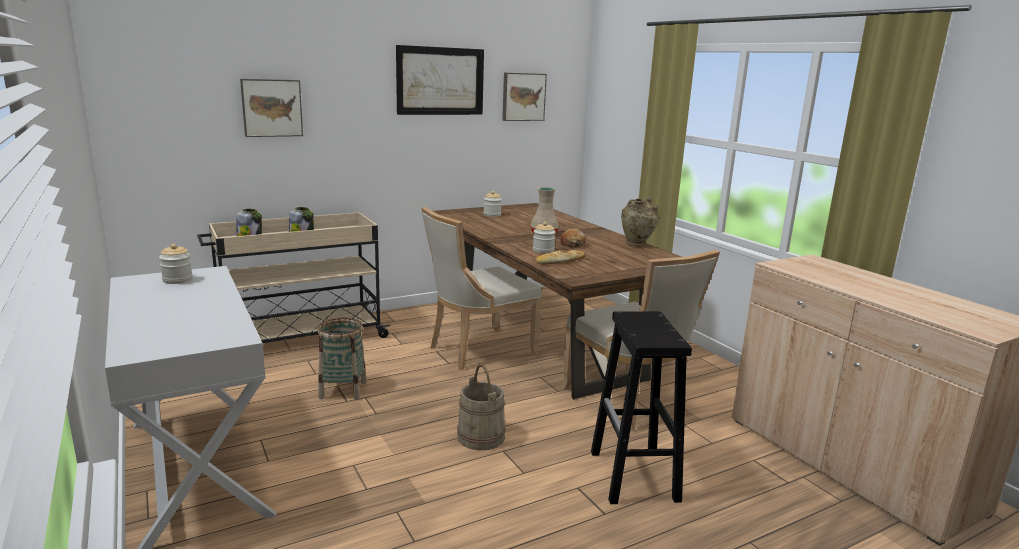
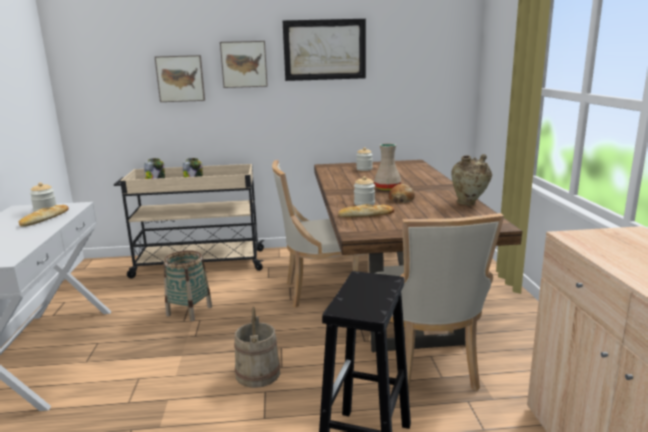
camera: 25 degrees right, 0 degrees up
(197, 289) = (44, 219): none -> bread
(523, 97) = (408, 60): picture -> picture (244, 64)

